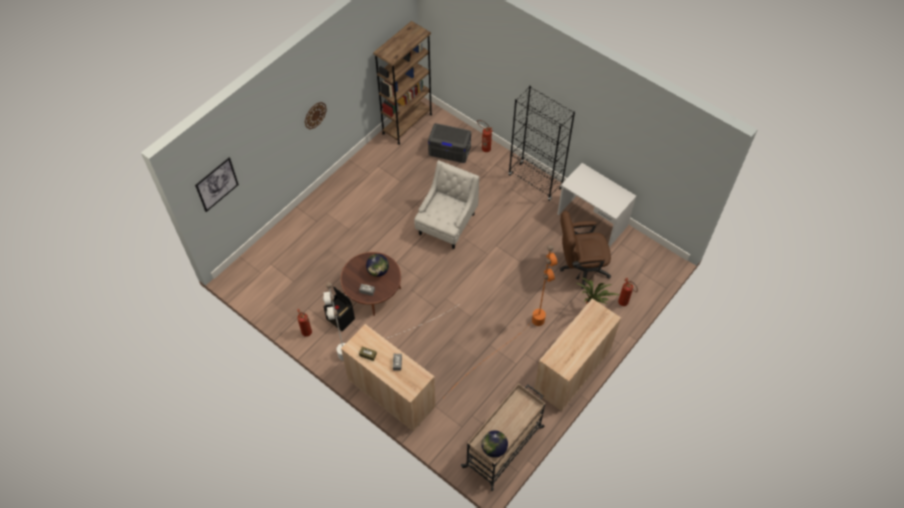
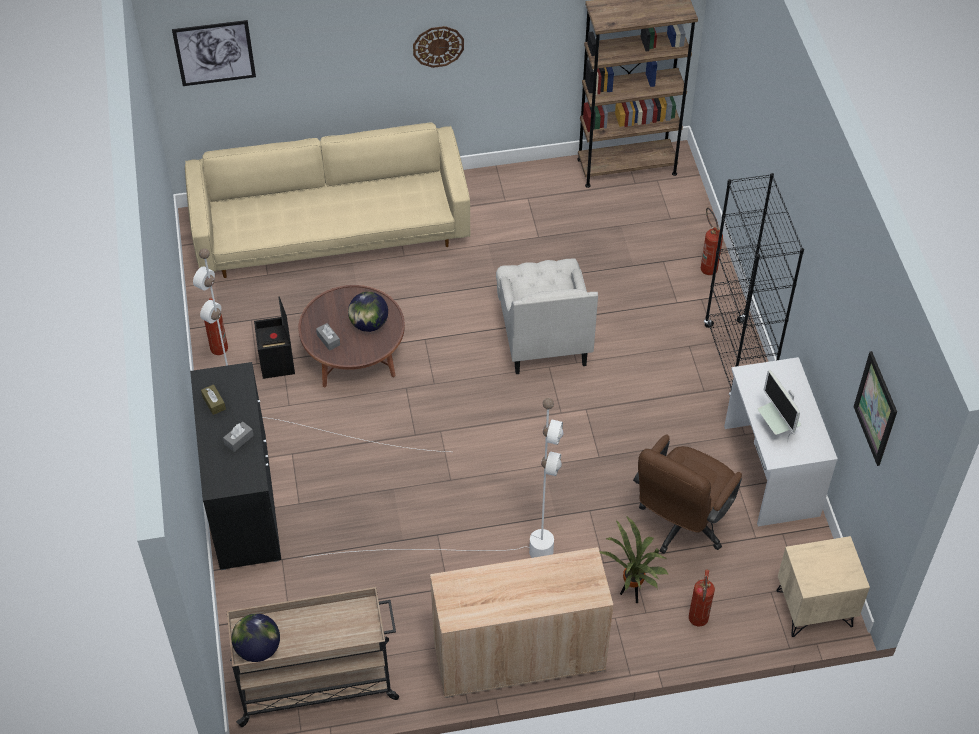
camera: 40 degrees right, 5 degrees down
(302, 240) = (331, 230): none -> beige sofa
(391, 393) = (244, 501): beige cabinet -> black cabinet
(446, 225) = (543, 335): white armchair -> white armchair turned 105 degrees clockwise
(449, 150) = (652, 238): grey storage box -> none
(511, 340) = (474, 551): orange floor lamp -> white floor lamp
(580, 268) = (681, 524): brown office chair -> brown office chair turned 90 degrees counterclockwise
(603, 198) = (777, 428): none -> monitor
(660, 266) = (814, 609): none -> beige nightstand
(664, 162) = (876, 408): none -> picture

